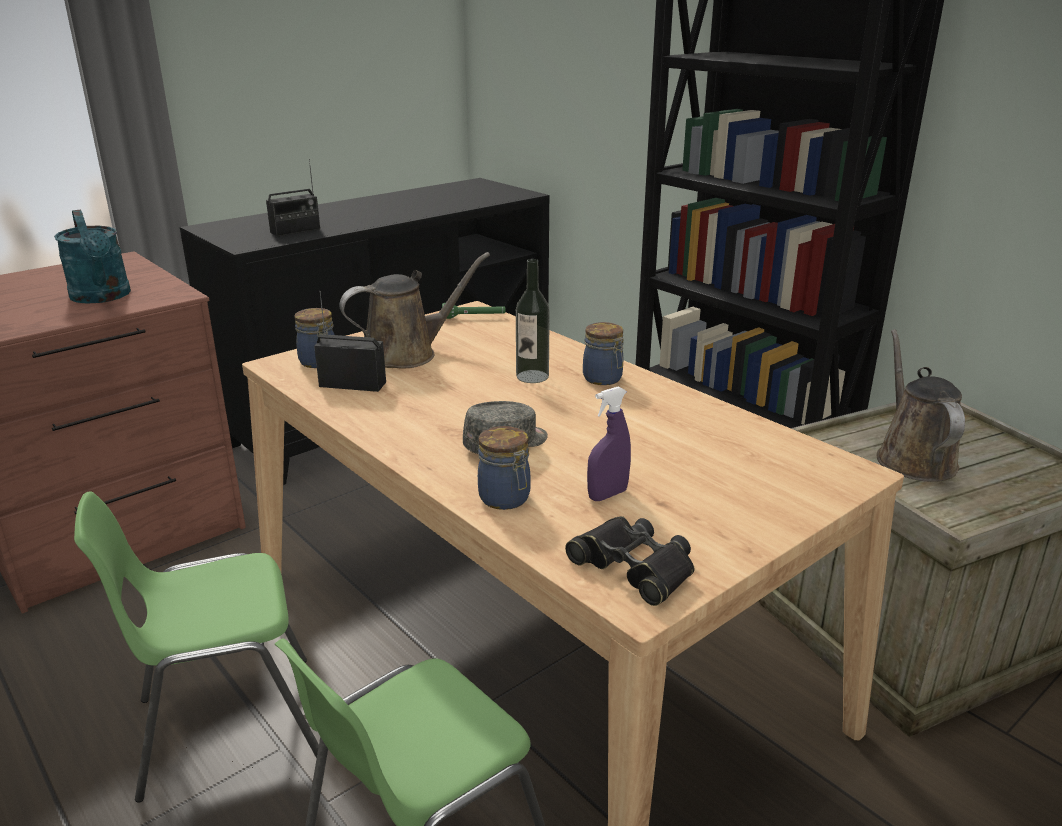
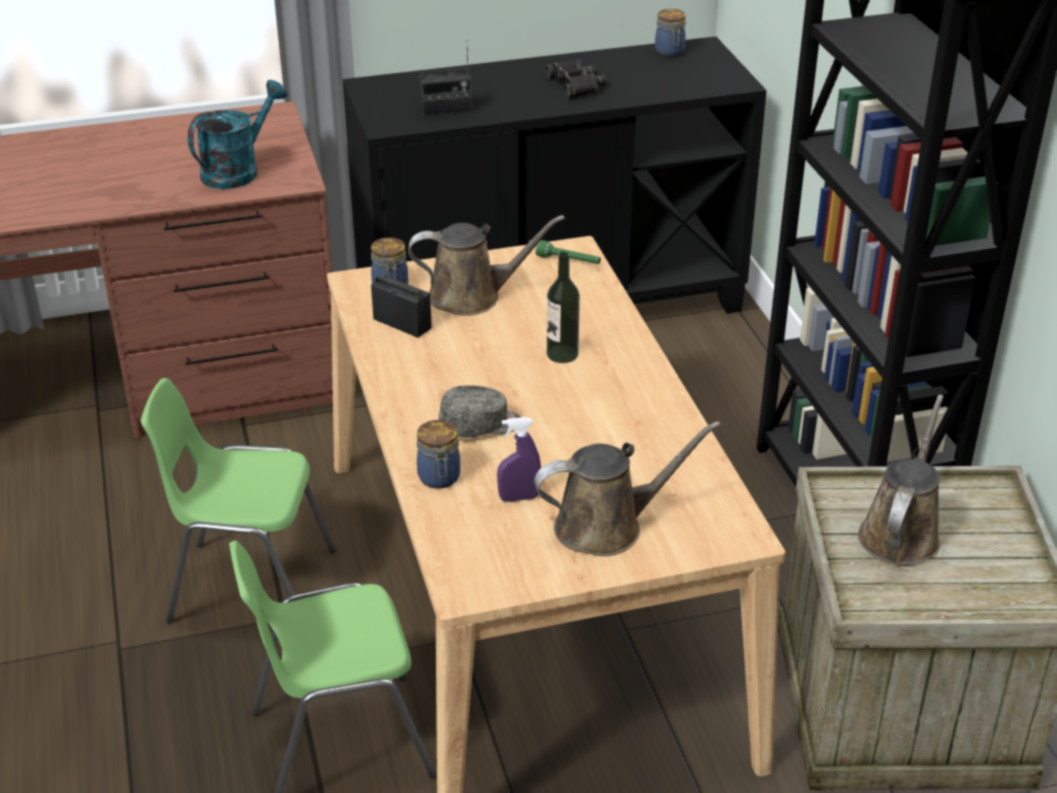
camera: 25 degrees right, 10 degrees up
(102, 297) = (238, 170): turquoise watering can -> turquoise watering can turned 135 degrees counterclockwise
(603, 379) = (624, 374): jar -> jar (670, 52)
(634, 567) = (483, 564): black binoculars -> black binoculars (575, 85)
(722, 497) = (607, 526): none -> brown watering can

